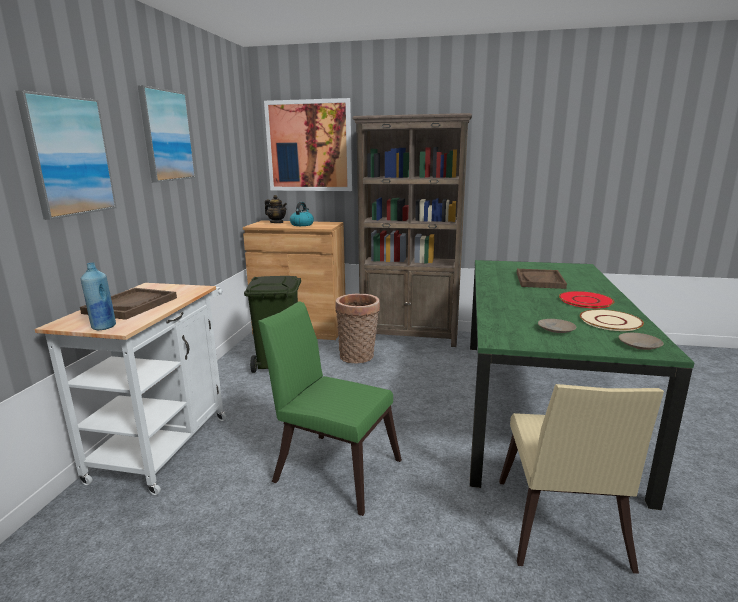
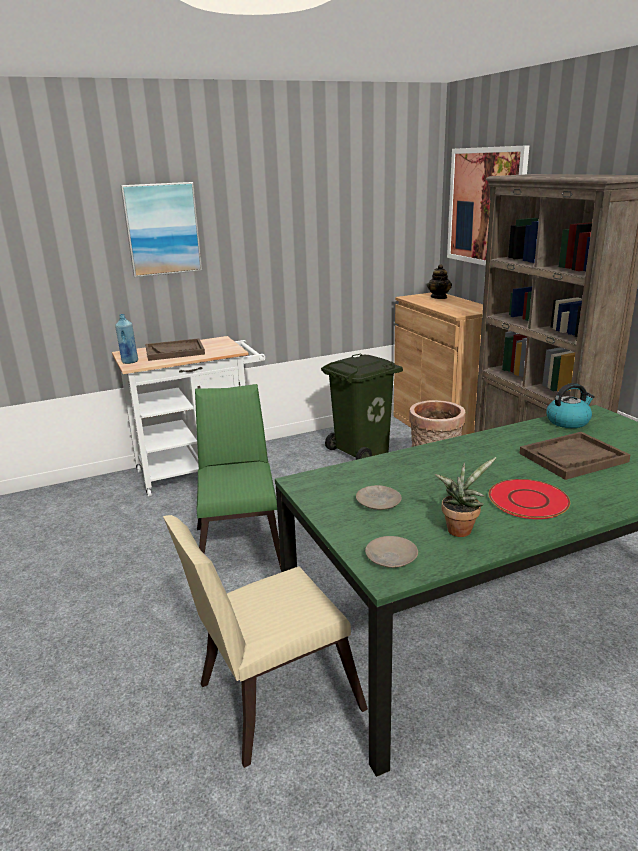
camera: 55 degrees right, 5 degrees up
(166, 136) = (282, 203): picture -> none
(302, 224) = (450, 305): kettle -> kettle (568, 421)
(610, 321) = (460, 528): beige plate -> potted plant

